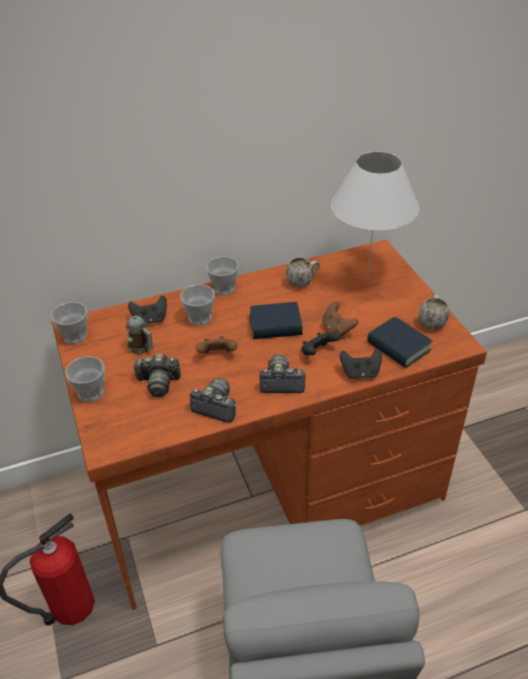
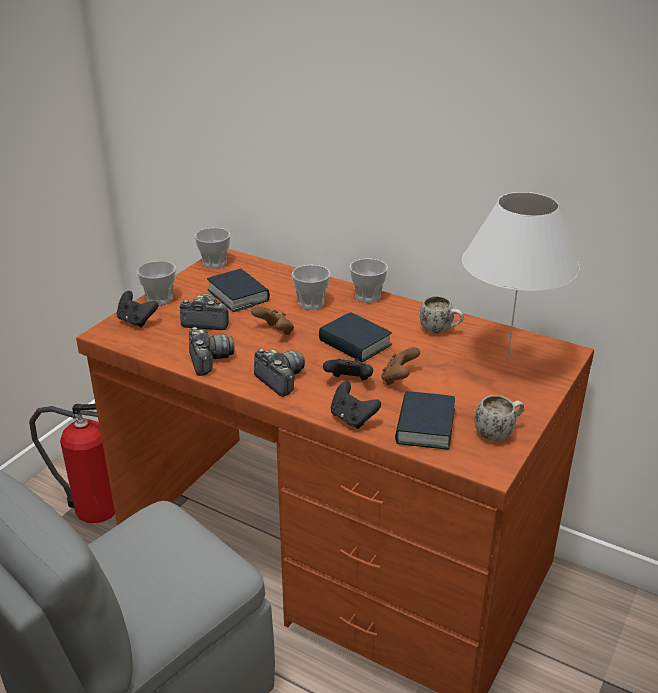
camera: 50 degrees right, 10 degrees down
(142, 348) = (238, 295): mug -> book
(150, 320) = (277, 283): black game controller -> black game controller (136, 321)
(158, 383) = (206, 321): camera -> camera turned 135 degrees clockwise

